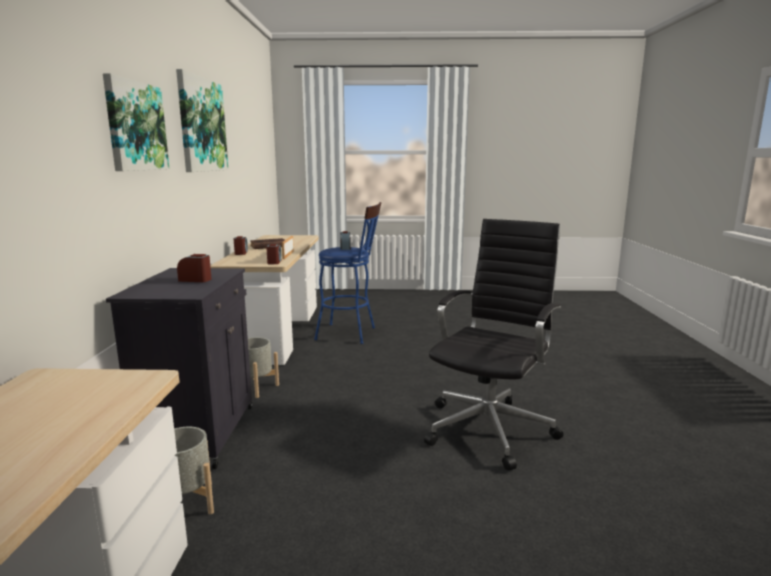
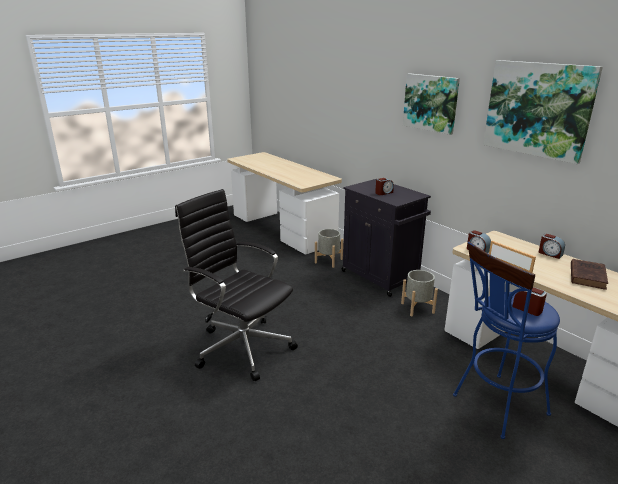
camera: 140 degrees right, 10 degrees up
(490, 427) = (242, 346): black office chair -> black office chair turned 135 degrees clockwise

